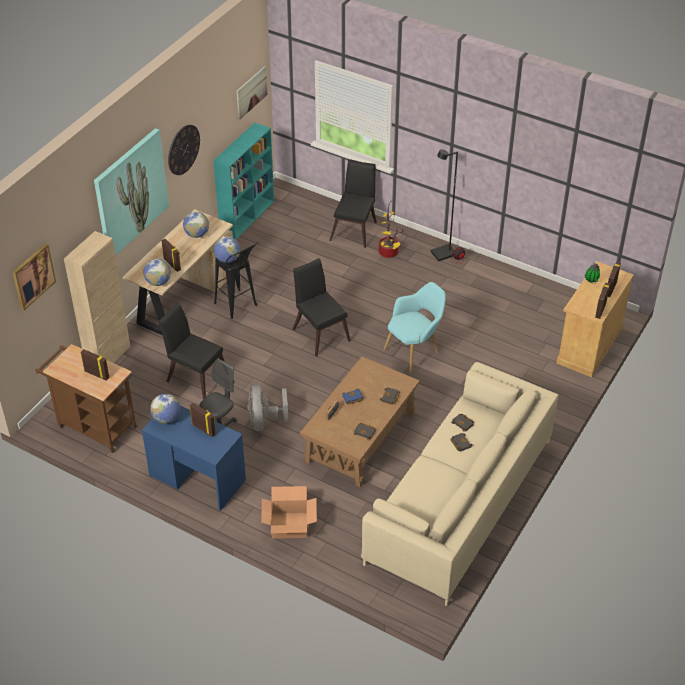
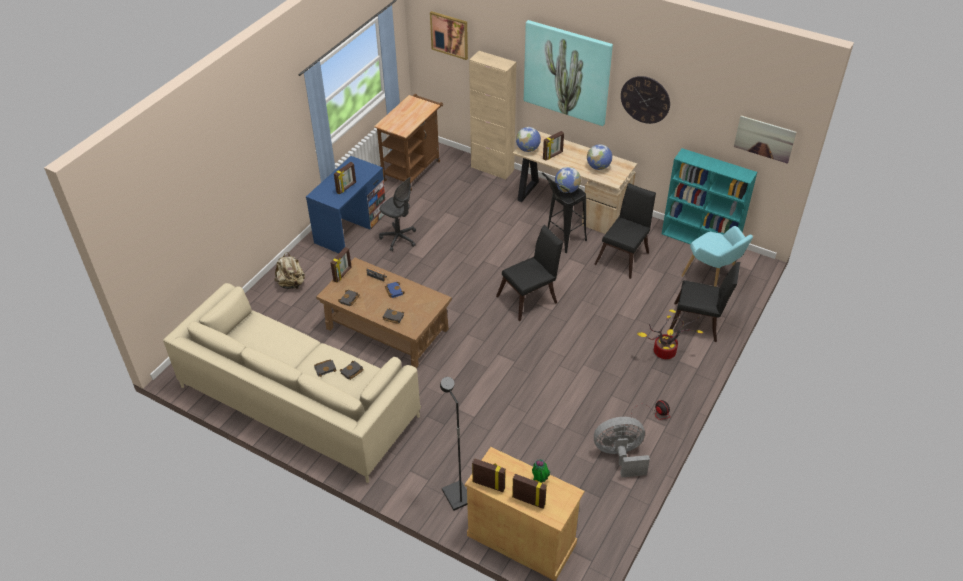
camera: 90 degrees right, 0 degrees up
(97, 374) = (403, 120): picture frame -> picture frame (343, 274)
(166, 418) = (361, 167): globe -> none
(195, 376) = (470, 219): black chair -> black chair (624, 256)
(264, 421) = (412, 264): grey fan -> grey fan (620, 456)
(289, 525) = (291, 284): cardboard box -> beige backpack
(415, 351) = (506, 371): turquoise armchair -> turquoise armchair (712, 279)
(443, 254) = (670, 401): black floor lamp -> black floor lamp (456, 496)

